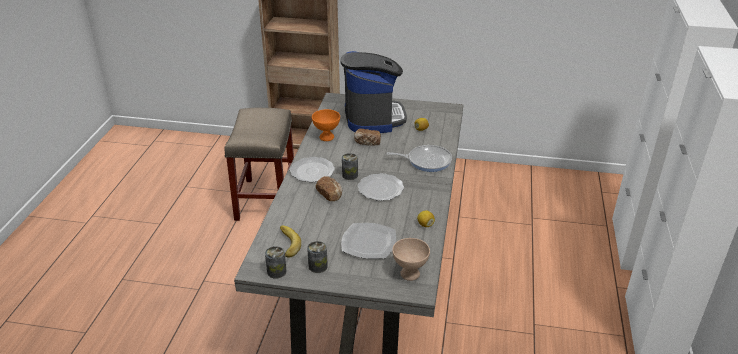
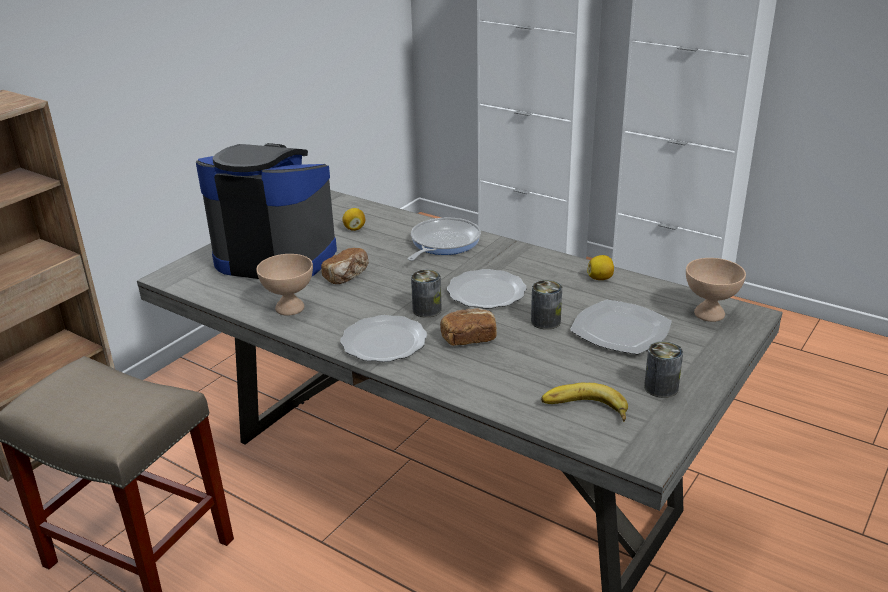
camera: 65 degrees left, 5 degrees down
(276, 271) = (659, 432): can -> can (545, 321)
(326, 137) = (289, 308): orange bowl -> beige bowl

